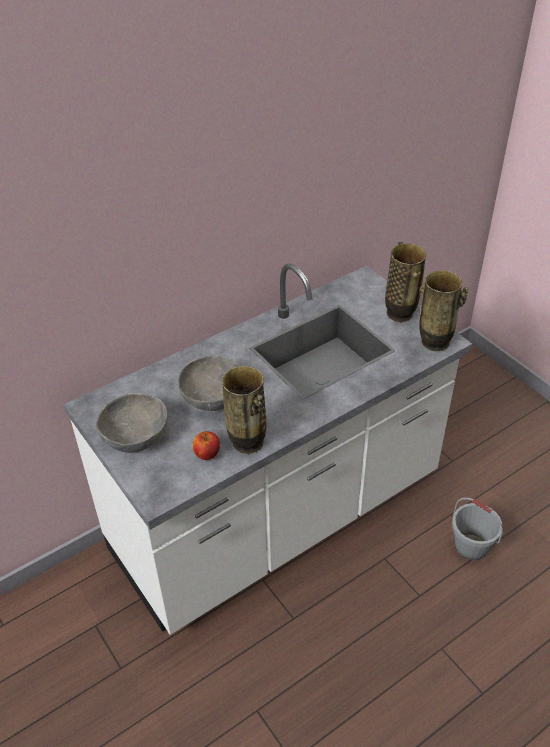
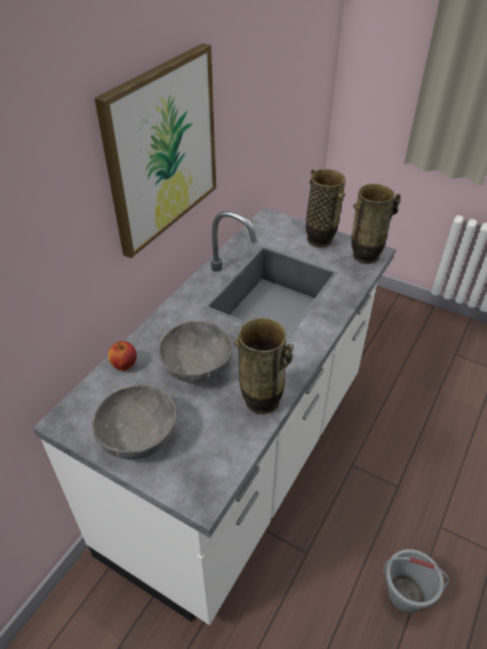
camera: 25 degrees left, 0 degrees up
(207, 454) = (227, 428): apple -> apple (124, 365)
(233, 199) = (162, 150): none -> picture
(471, 546) = (412, 428): grey bucket -> grey bucket (405, 594)

